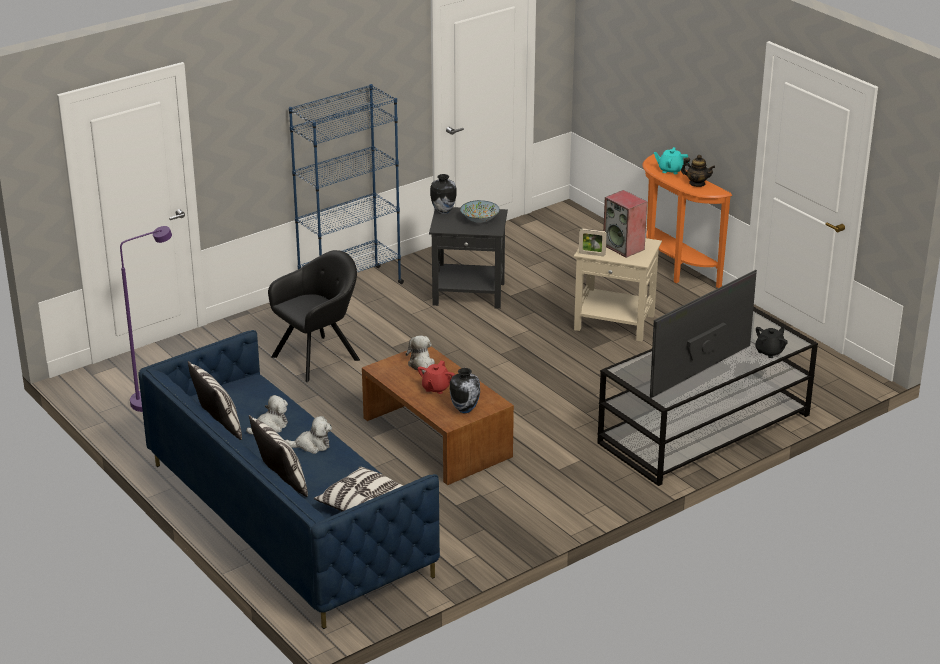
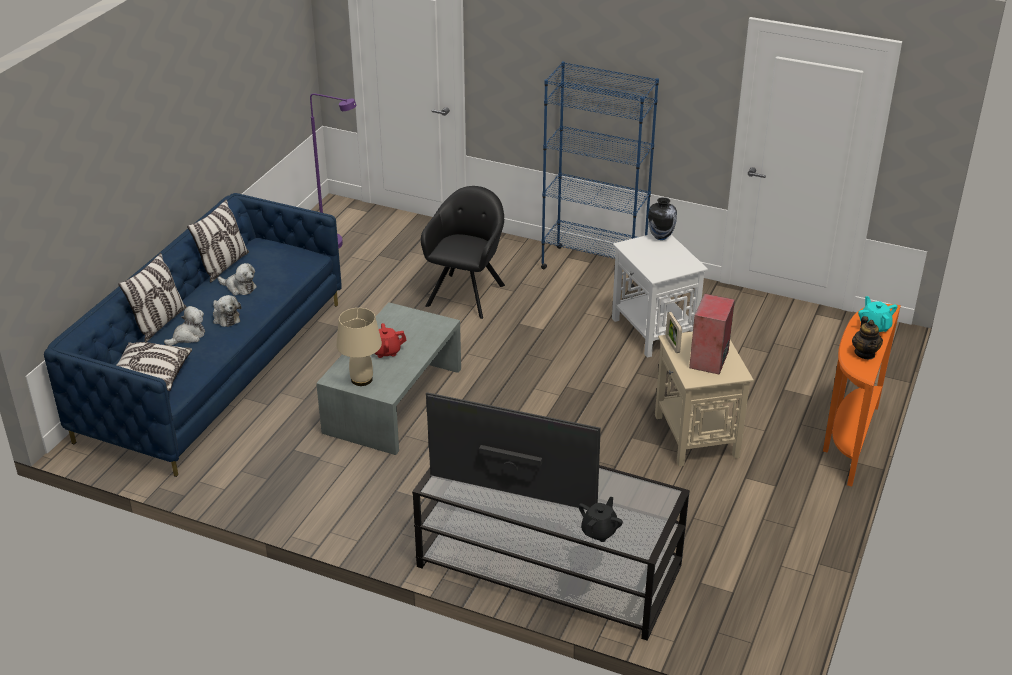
camera: 60 degrees right, 5 degrees up
(318, 357) = (467, 293): black armchair -> black armchair turned 90 degrees counterclockwise
(421, 365) = (418, 330): plush toy -> plush toy (188, 336)
(436, 437) = (392, 400): brown coffee table -> grey coffee table
(465, 409) = (362, 379): vase -> beige table lamp
(469, 294) = (654, 331): black side table -> white side table
(479, 220) = (667, 260): bowl -> none
(770, 351) = (599, 531): black teapot -> black teapot turned 75 degrees counterclockwise

